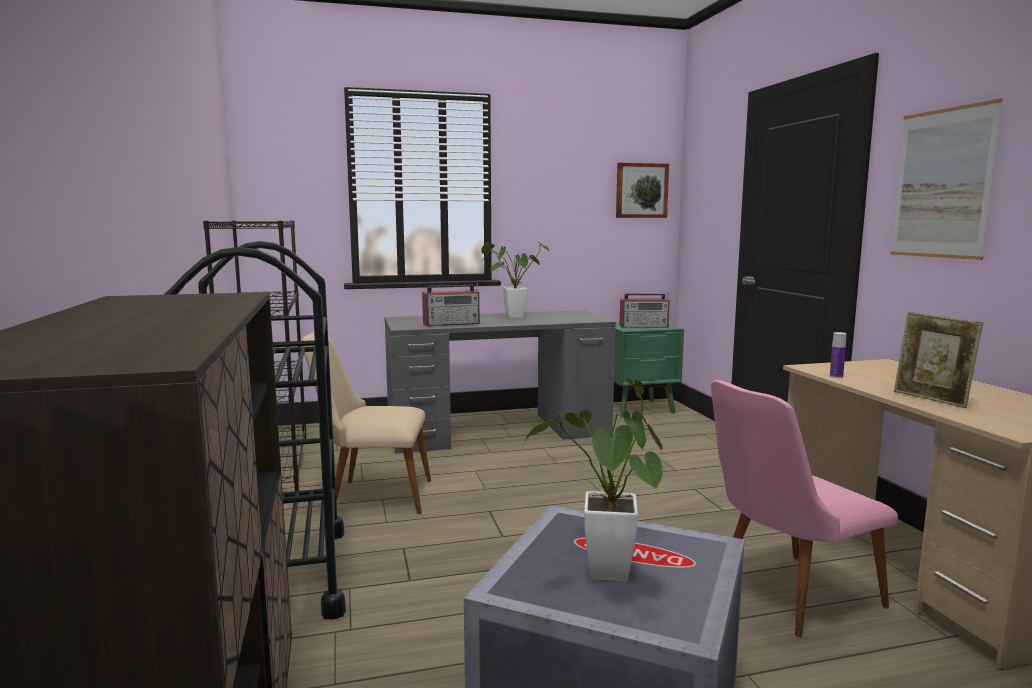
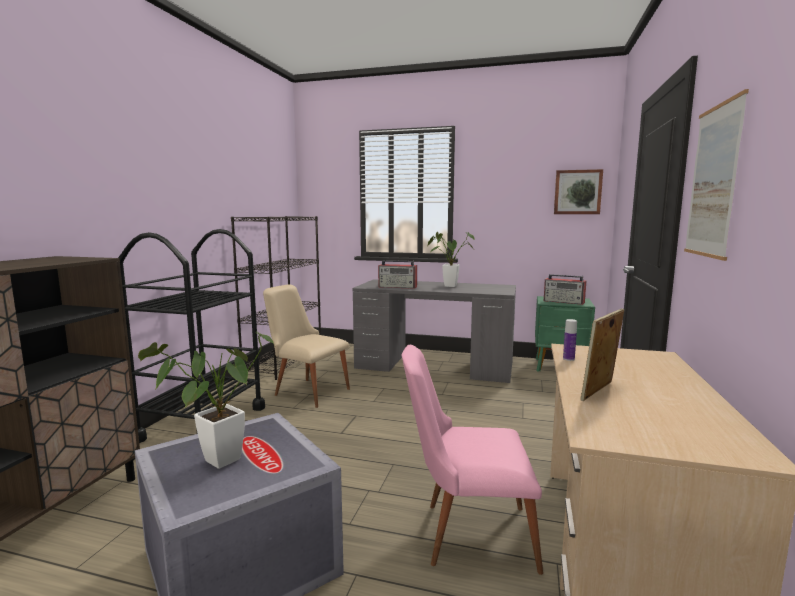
camera: 30 degrees right, 0 degrees up
(931, 399) = (599, 392): picture frame -> picture frame turned 45 degrees clockwise

